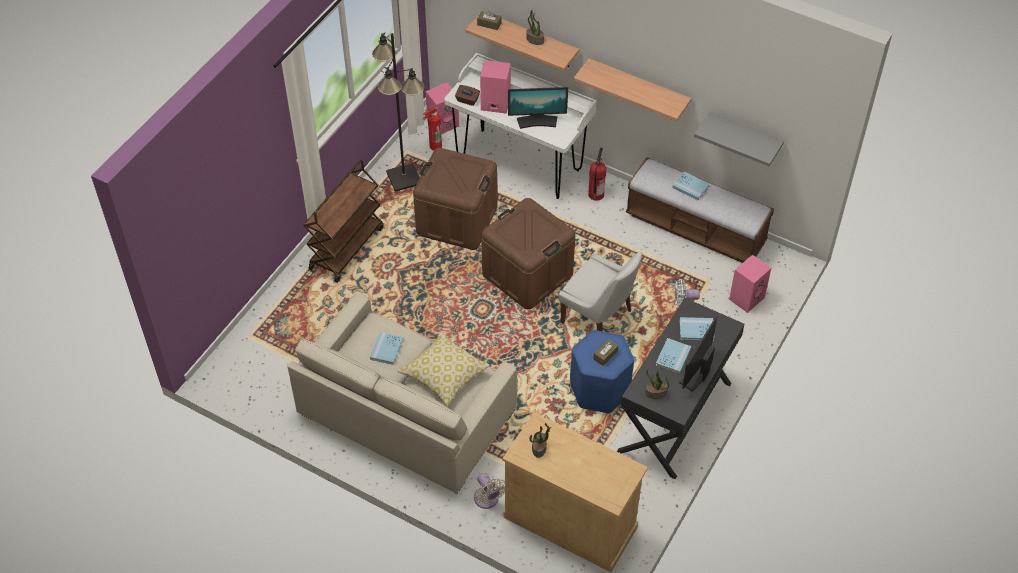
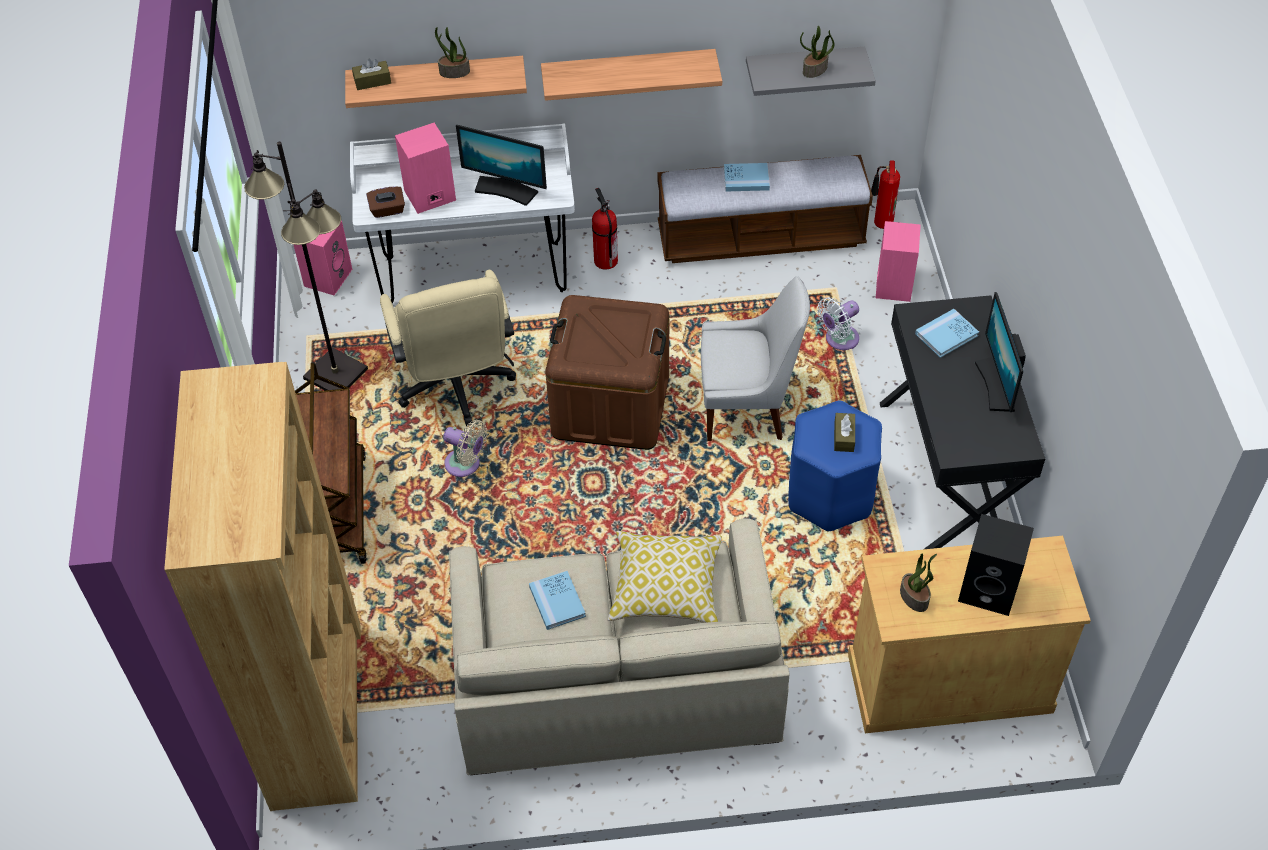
camera: 35 degrees left, 0 degrees up
(256, 340) = (317, 713): none -> brown bookcase
(434, 146) = (340, 311): fire extinguisher -> fire extinguisher (881, 223)
(457, 220) = (456, 388): brown storage box -> beige office chair
(487, 500) = (825, 724): beige fan -> beige fan (466, 465)
(537, 121) = (506, 189): monitor -> monitor turned 60 degrees clockwise
(581, 468) = (989, 589): none -> black speaker
(655, 393) = (976, 440): potted plant -> potted plant (815, 70)
(673, 357) = (952, 383): blue book -> none

